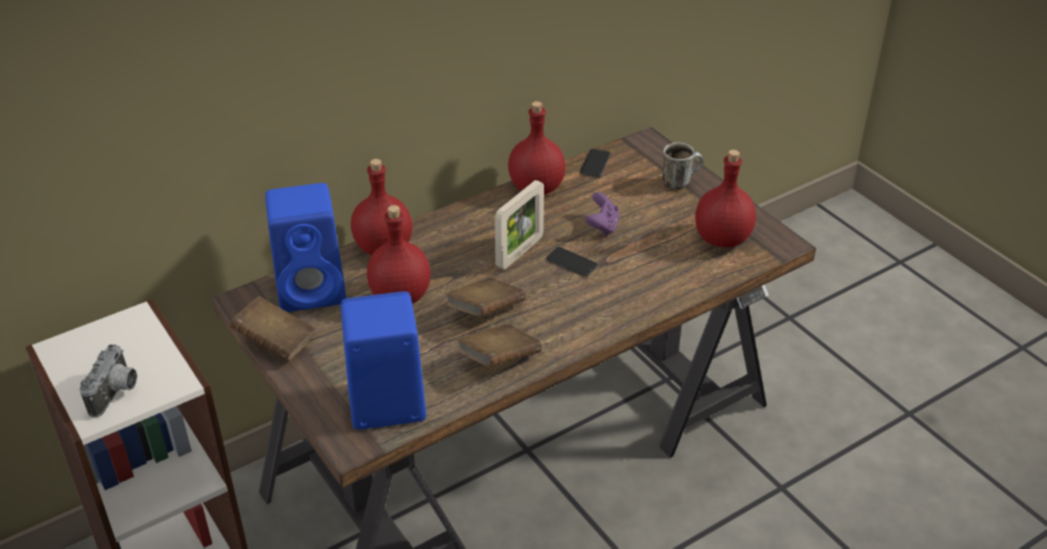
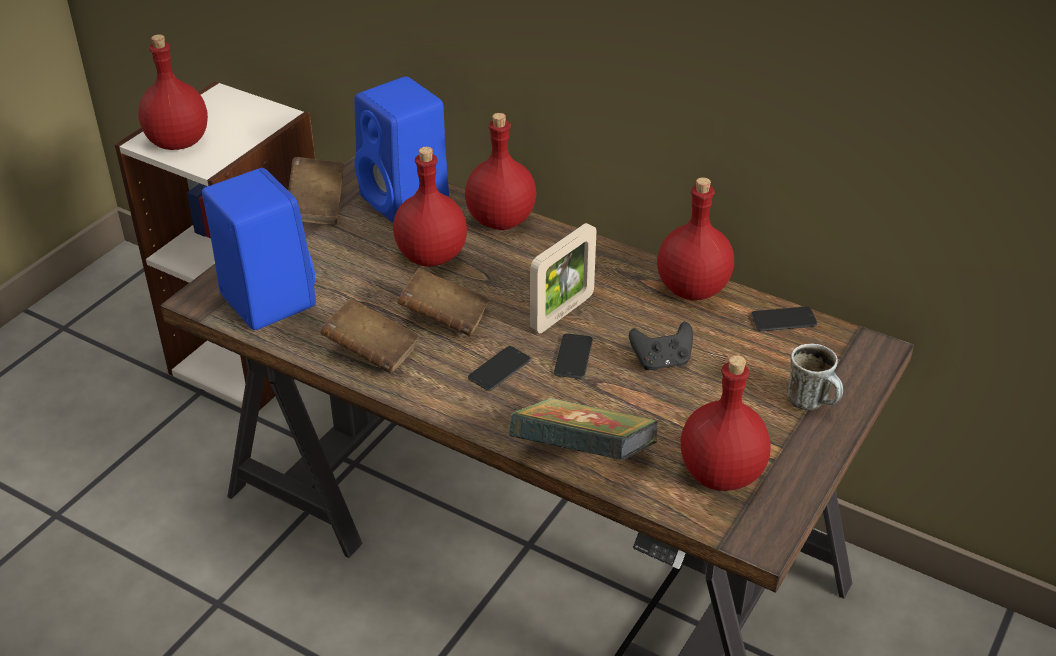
camera: 65 degrees right, 0 degrees up
(117, 394) = (179, 141): camera -> red bottle
(519, 252) = (562, 313): picture frame -> picture frame turned 60 degrees counterclockwise
(562, 300) = (499, 369): none -> phone
(602, 226) = (661, 361): purple game controller -> black game controller
(676, 290) = (583, 458): none -> book

